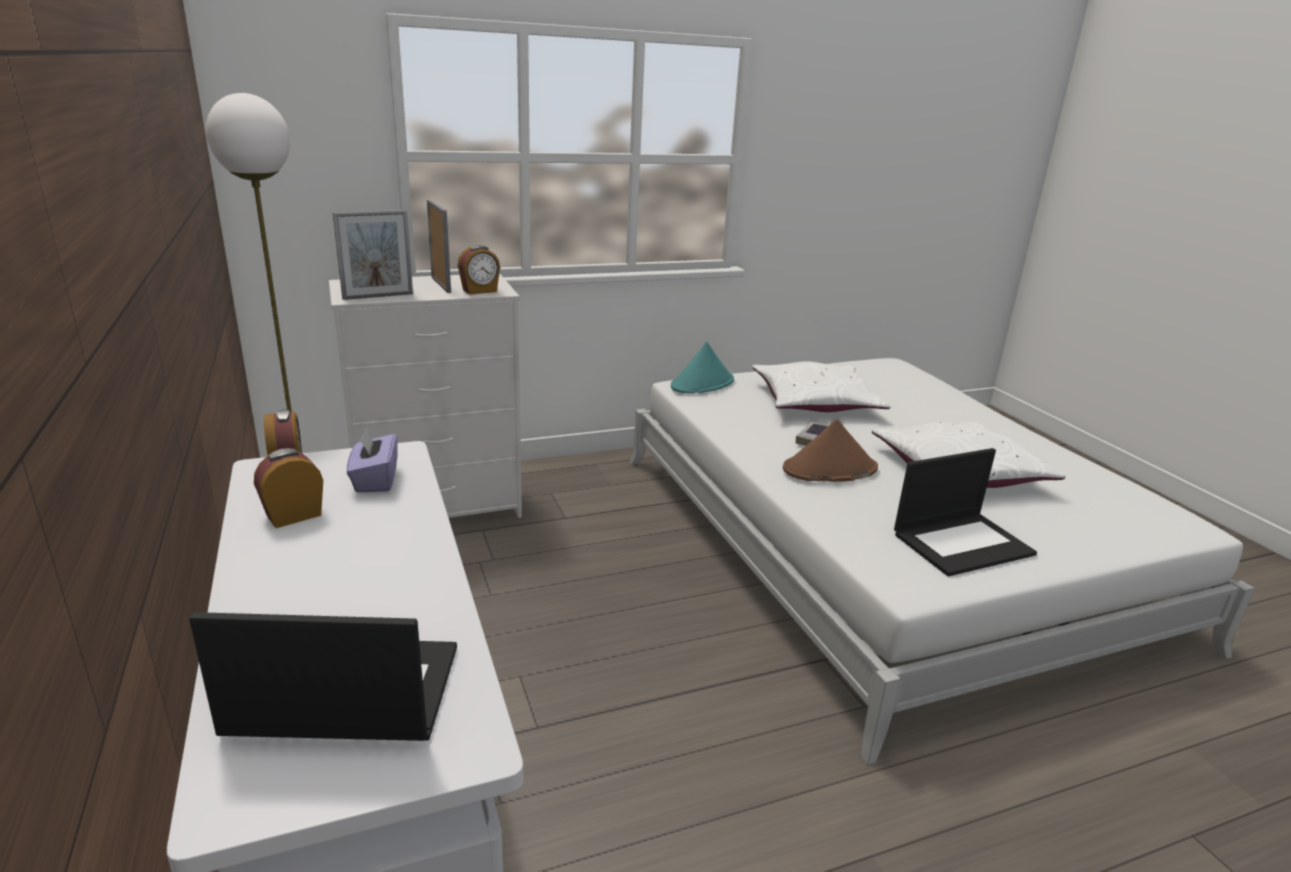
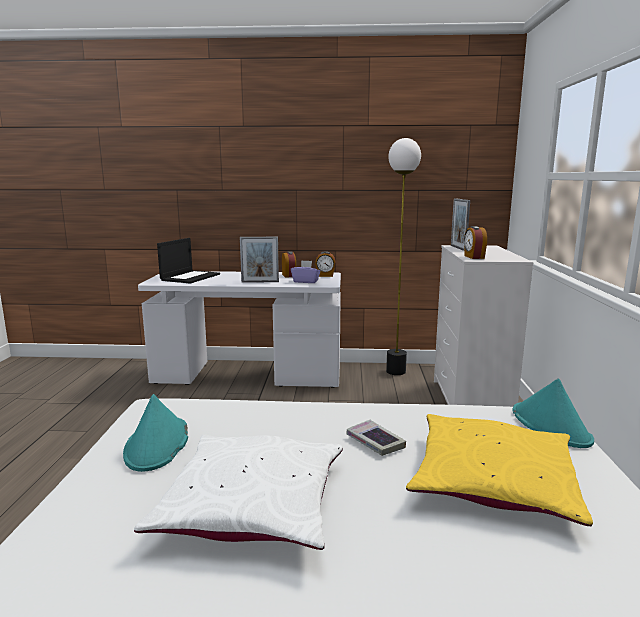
camera: 115 degrees right, 10 degrees down
(441, 284) = (489, 254): picture frame -> picture frame (260, 282)
(815, 402) = (492, 481): white pillow -> yellow pillow
(829, 469) = (310, 427): brown hat -> none
(963, 543) = (157, 444): laptop -> turquoise hat

